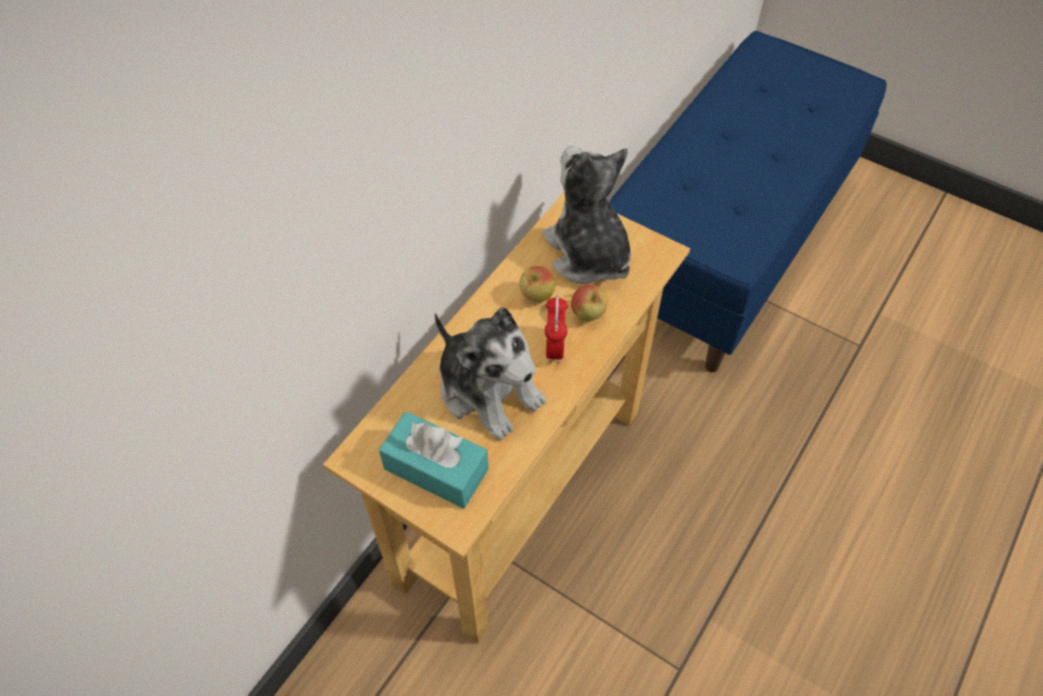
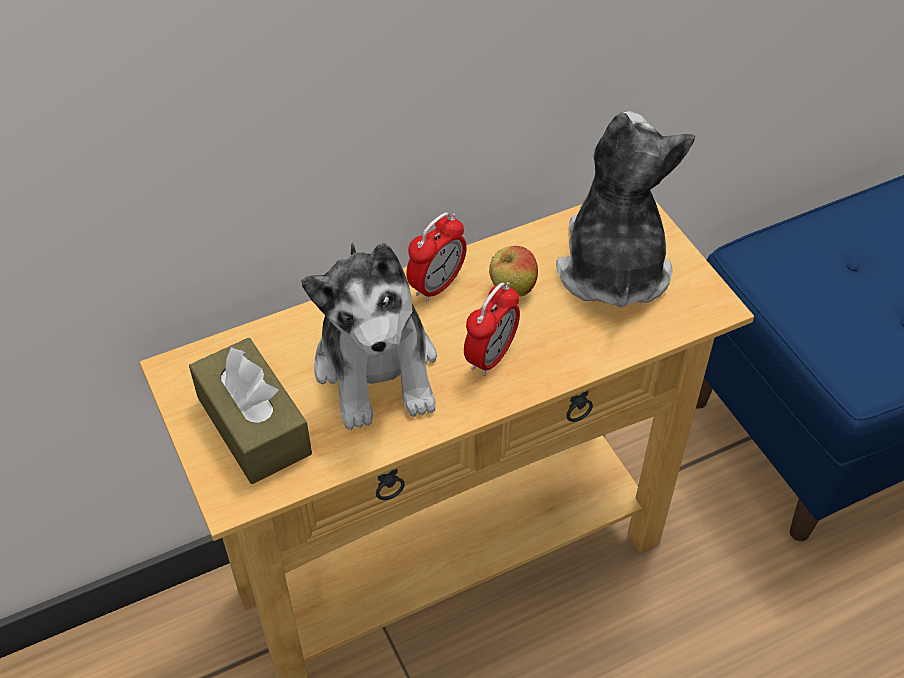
camera: 30 degrees right, 5 degrees down
(436, 469) = (253, 425): turquoise tissue box -> brown tissue box
(487, 316) = (437, 285): none -> alarm clock
(588, 315) = (560, 337): apple -> none

